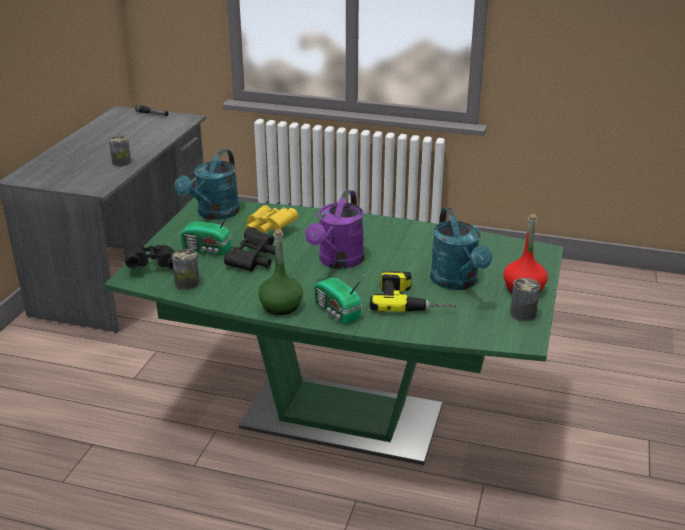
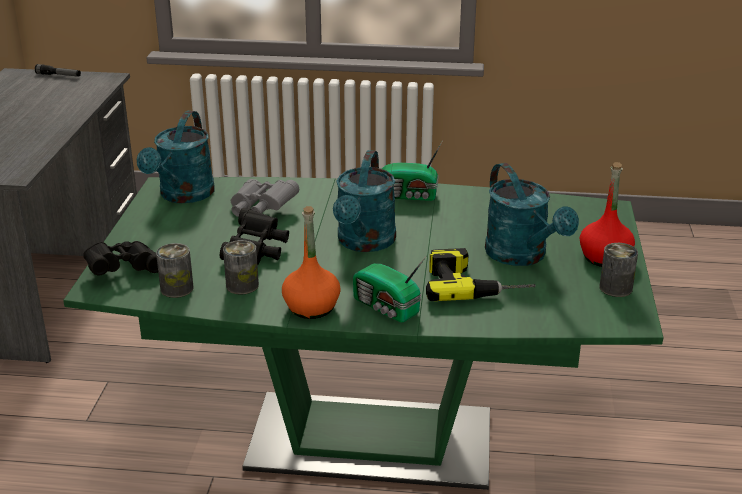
camera: 10 degrees left, 0 degrees up
(121, 162) = (36, 139): can -> can (242, 285)
(207, 250) = (189, 242): radio -> radio (409, 196)
(268, 229) = (261, 210): yellow binoculars -> grey binoculars
(281, 306) = (311, 307): green bottle -> orange bottle
(338, 261) = (364, 243): purple watering can -> turquoise watering can

